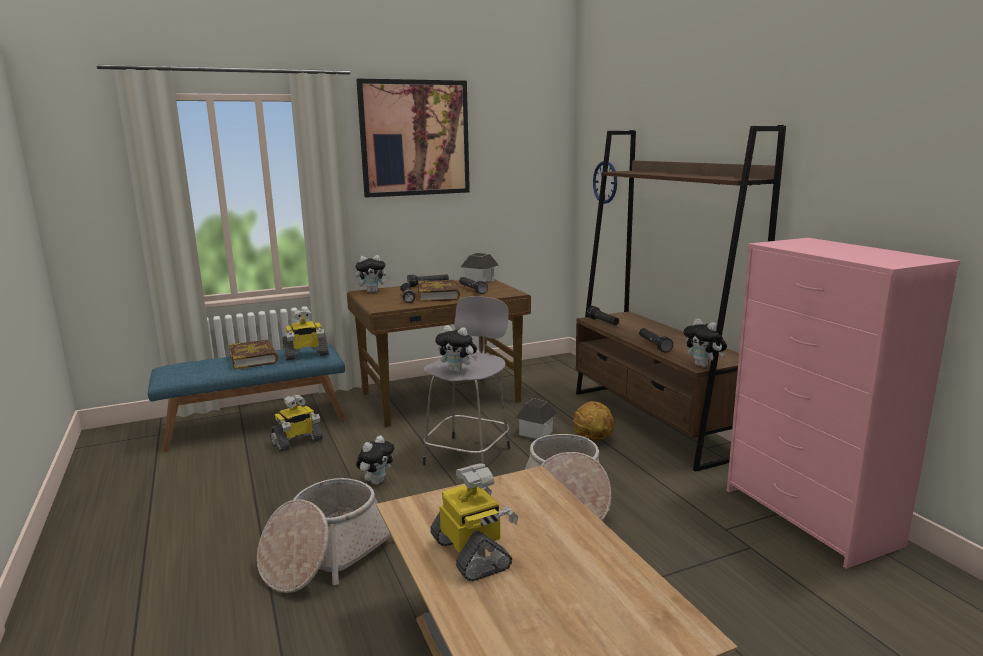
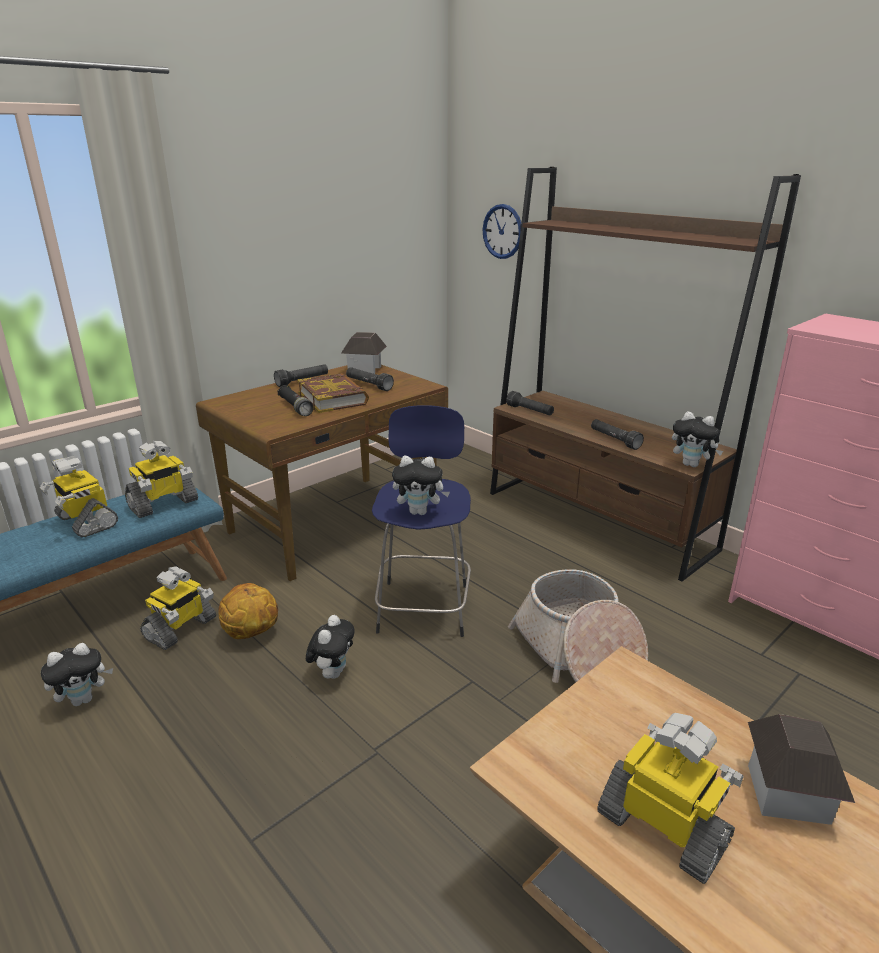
camera: 20 degrees left, 10 degrees up
(254, 359) = (85, 521): book -> toy robot
(325, 556) = (339, 817): basket -> none
(373, 291) = (235, 400): plush toy -> plush toy (84, 699)
(415, 138) = (261, 174): picture -> none
(469, 454) = (424, 605): grey stool -> blue stool
(536, 432) = (481, 557): toy house -> toy house (787, 793)
(592, 439) = (549, 556): basketball -> basketball (250, 633)

